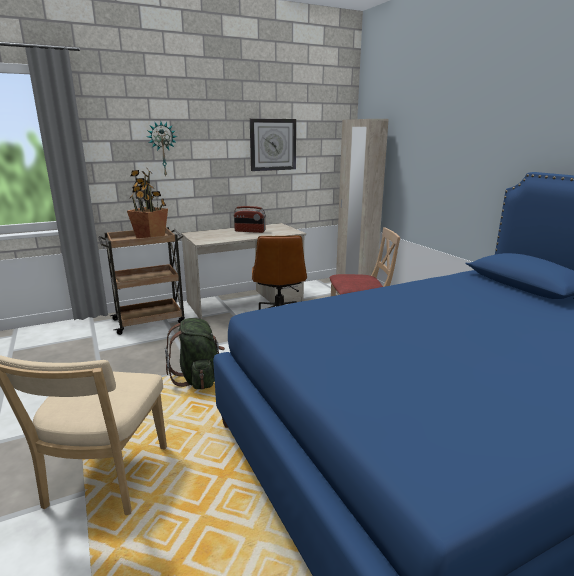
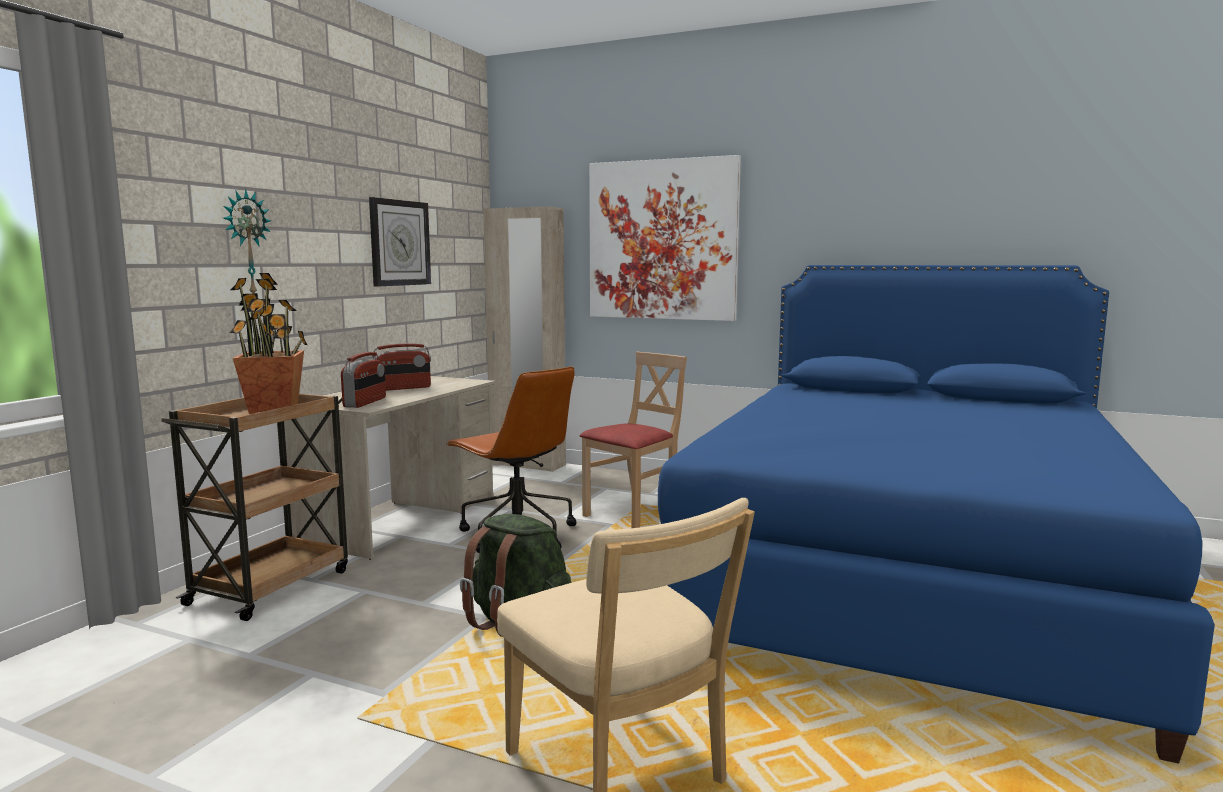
camera: 40 degrees left, 10 degrees down
(211, 238) = (365, 402): none -> radio
(441, 144) = (662, 240): none -> picture

